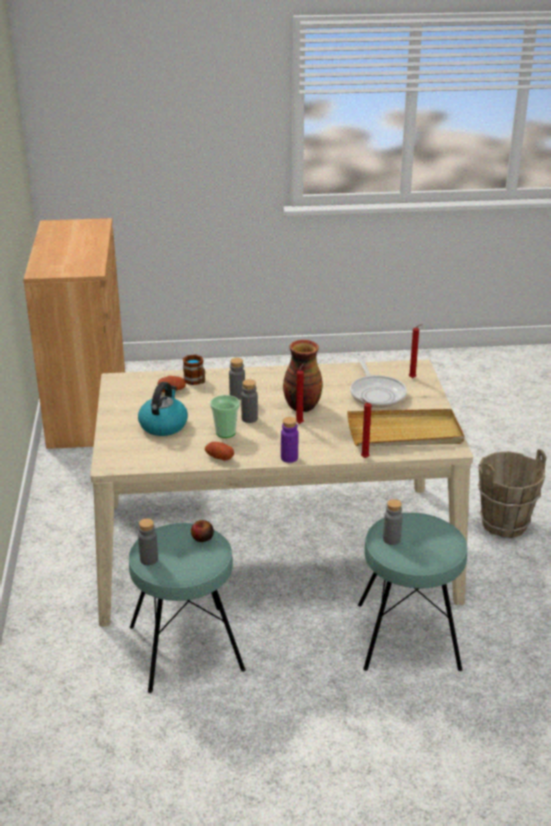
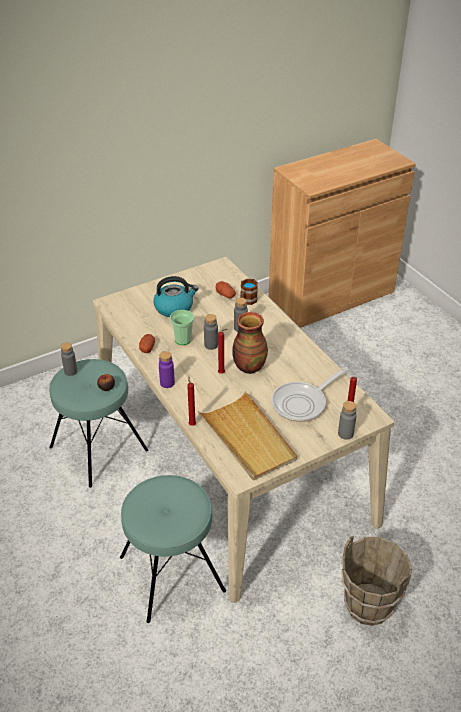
camera: 65 degrees right, 10 degrees up
(391, 539) = (157, 491): grey bottle -> grey bottle (345, 434)

